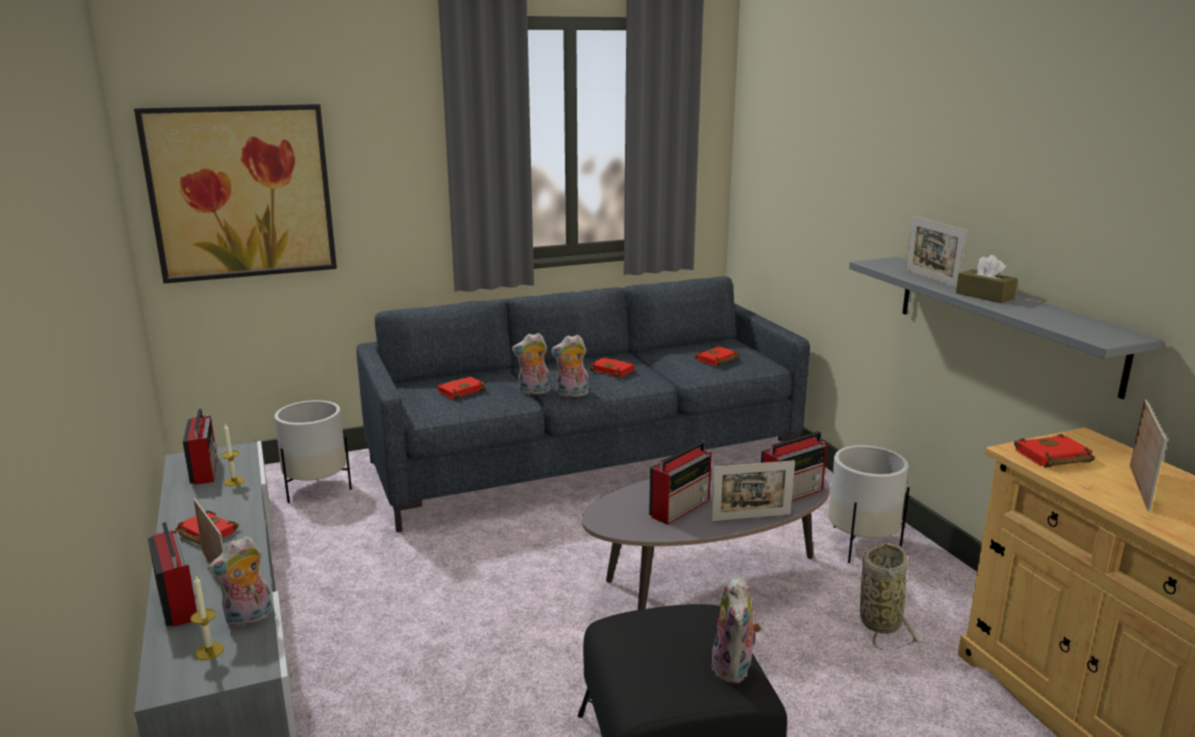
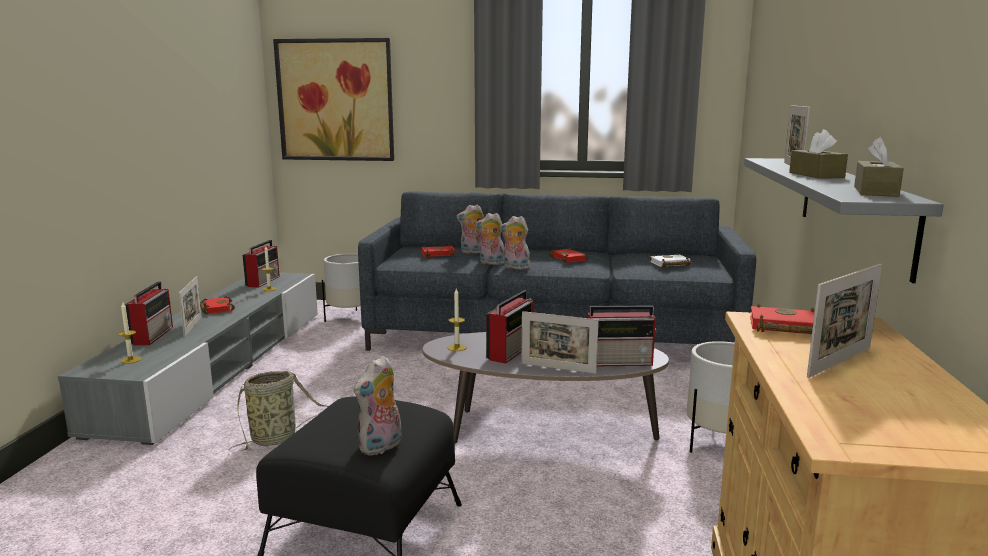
camera: 30 degrees right, 5 degrees down
(248, 619) = (172, 351): plush toy -> plush toy (472, 252)
(623, 518) = (457, 347): none -> candle
(681, 507) = (511, 351): radio -> radio turned 45 degrees counterclockwise
(717, 360) = (669, 264): red book -> white book
(879, 620) = (664, 499): basket -> basket (276, 438)
(1087, 324) = (875, 191): none -> brown tissue box

